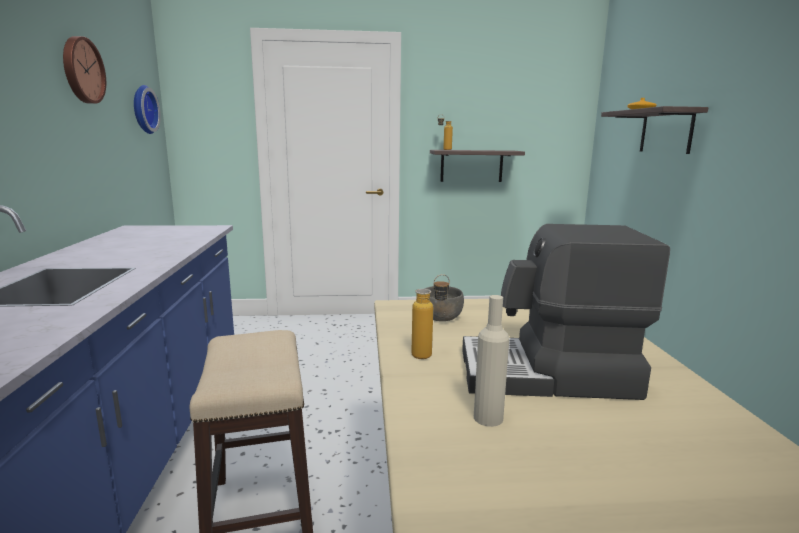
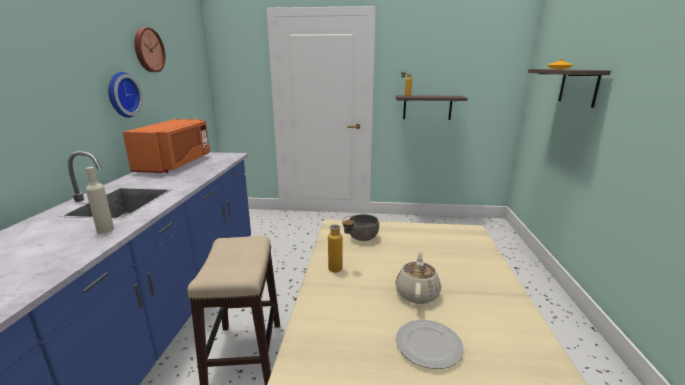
camera: 10 degrees right, 5 degrees up
(125, 239) = (175, 164): none -> orange microwave
(142, 109) = (194, 70): wall clock -> wall clock (121, 95)
(488, 418) = (357, 325): beige bottle -> beige bottle (105, 230)
(548, 374) = (417, 293): coffee machine -> beige teapot
(597, 433) = (428, 346): none -> plate

